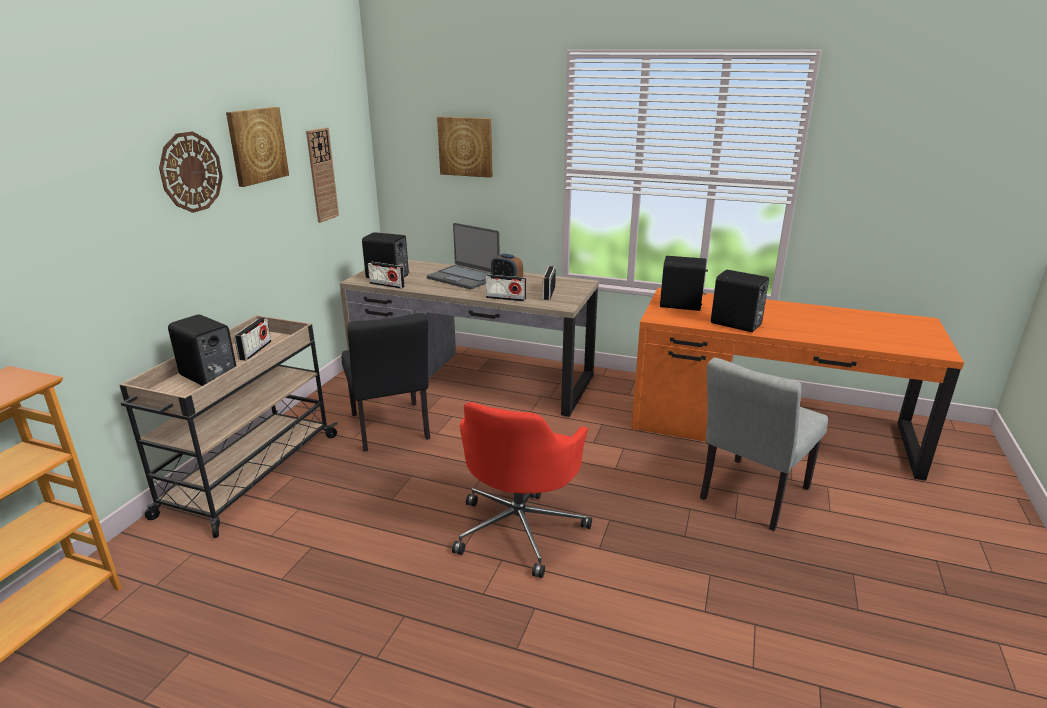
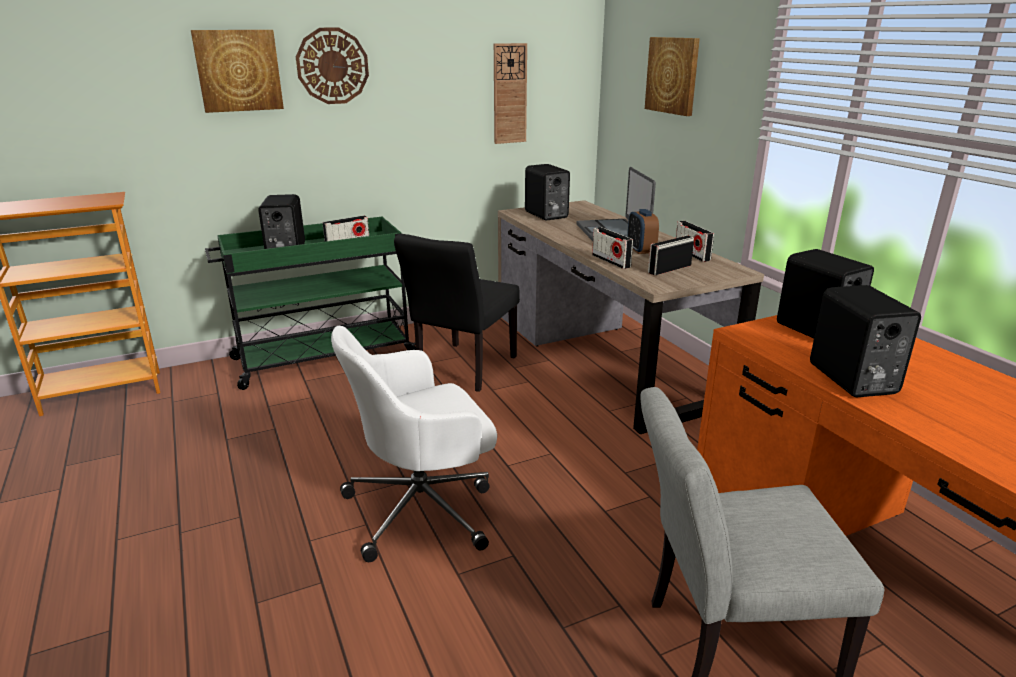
camera: 45 degrees right, 0 degrees up
(249, 475) = (322, 358): beige cart -> green cart
(257, 145) = (420, 51): picture -> picture (238, 70)
(387, 285) = (530, 221): radio -> radio (692, 254)
(520, 528) = (423, 508): red office chair -> white office chair

